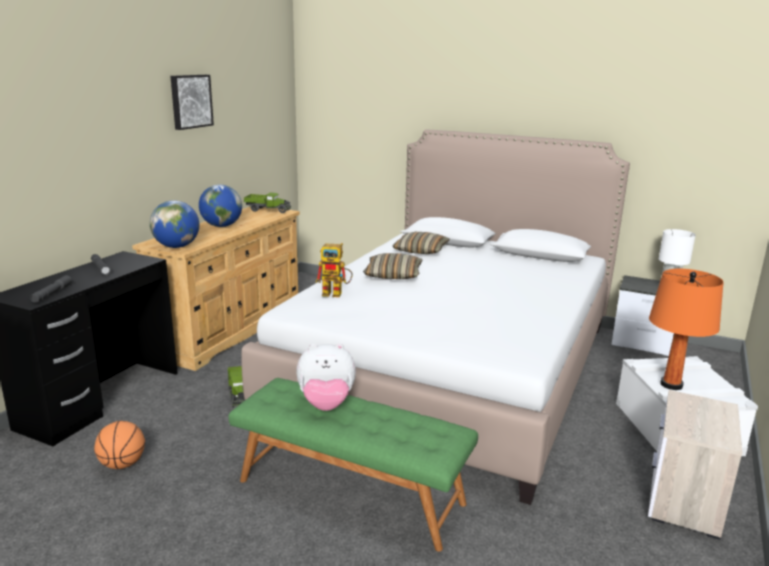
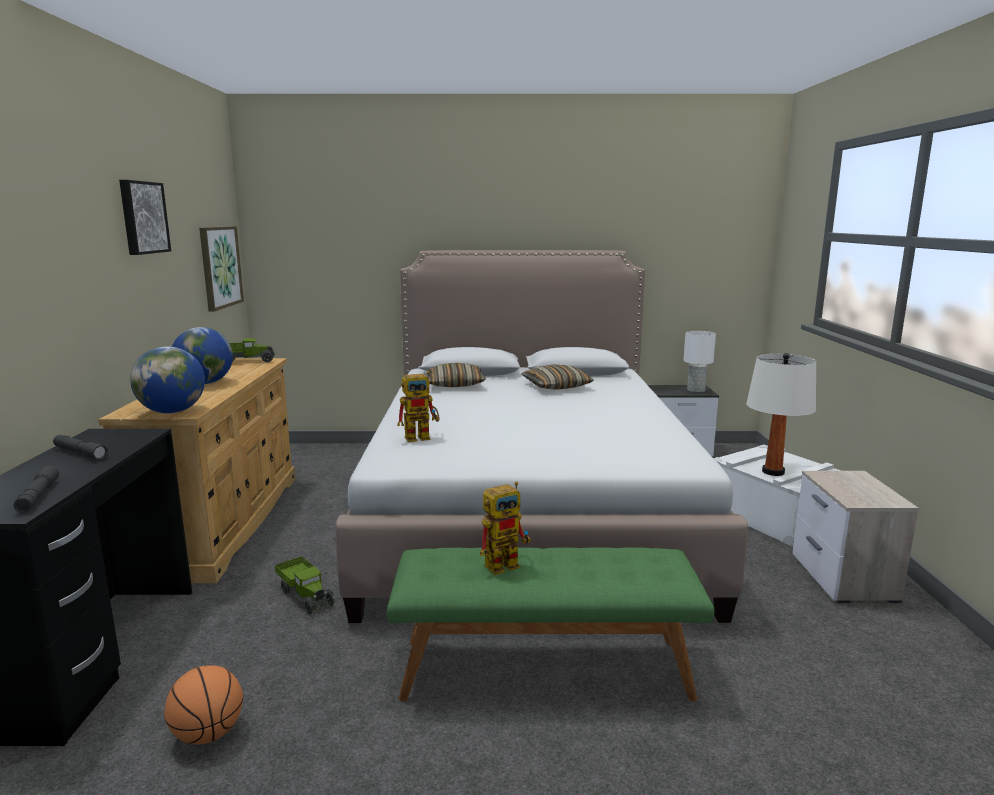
camera: 25 degrees left, 5 degrees down
(268, 133) = (220, 267): none -> picture
(326, 404) = (507, 563): plush toy -> toy robot
(393, 275) = (458, 410): pillow -> pillow (556, 386)
(671, 384) = (772, 472): orange table lamp -> white table lamp

